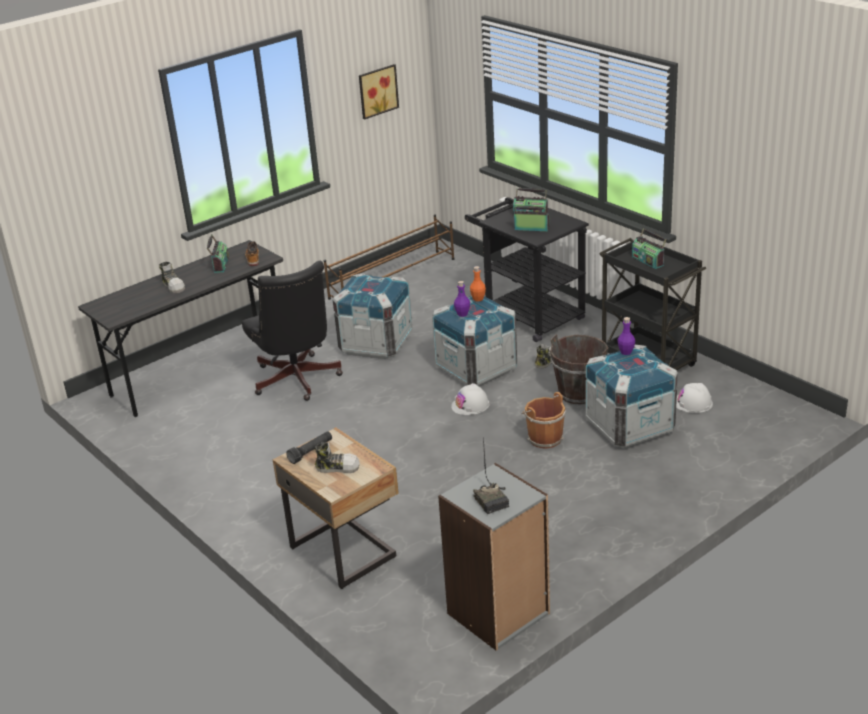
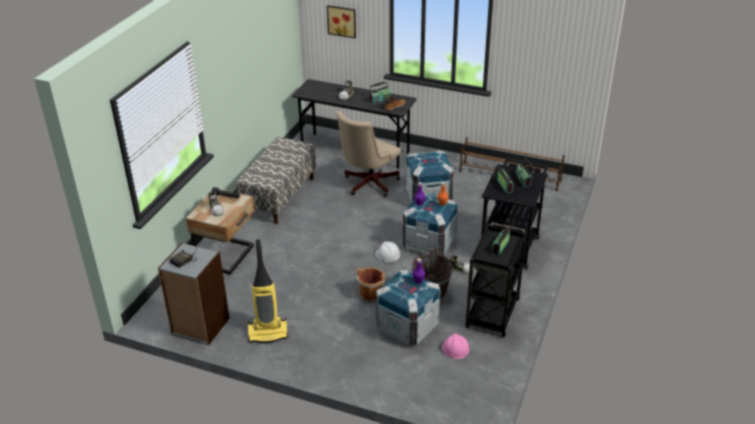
camera: 60 degrees right, 5 degrees up
(239, 466) = (279, 196): none -> bench
(297, 382) = (368, 184): black office chair -> beige office chair
(377, 91) = (546, 53): picture -> picture (342, 21)
(561, 546) = (268, 332): none -> vacuum cleaner
(692, 403) = (455, 348): white hard hat -> pink hard hat

